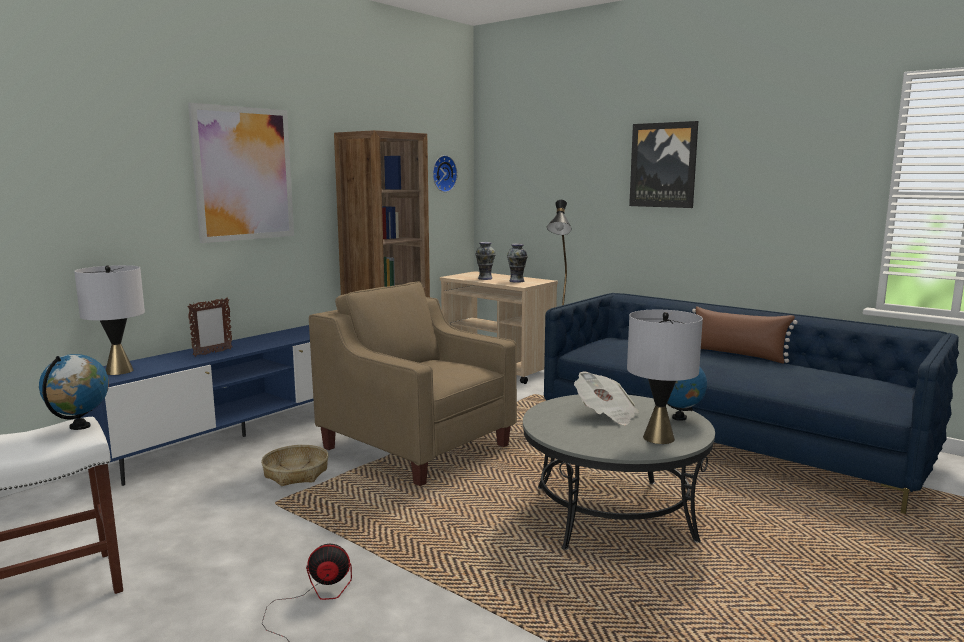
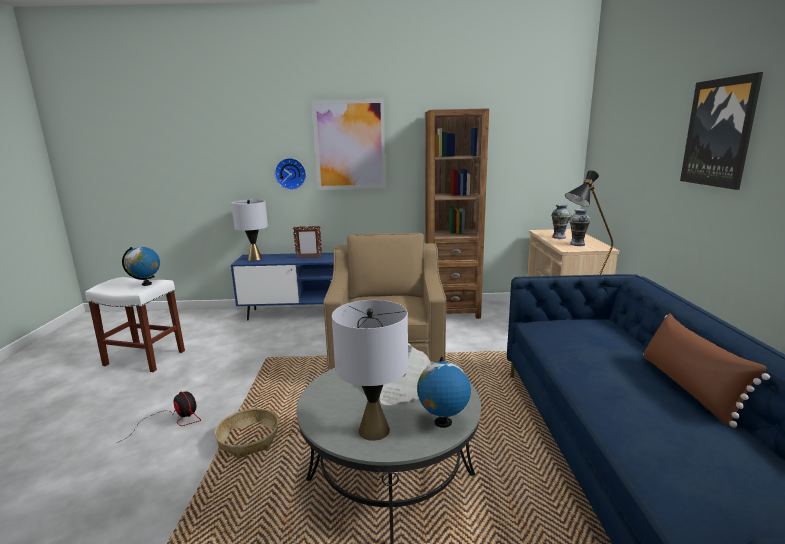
camera: 50 degrees right, 5 degrees up
(296, 473) = (306, 345): basket -> basket (249, 440)
(442, 173) = (544, 141): wall clock -> wall clock (291, 173)

